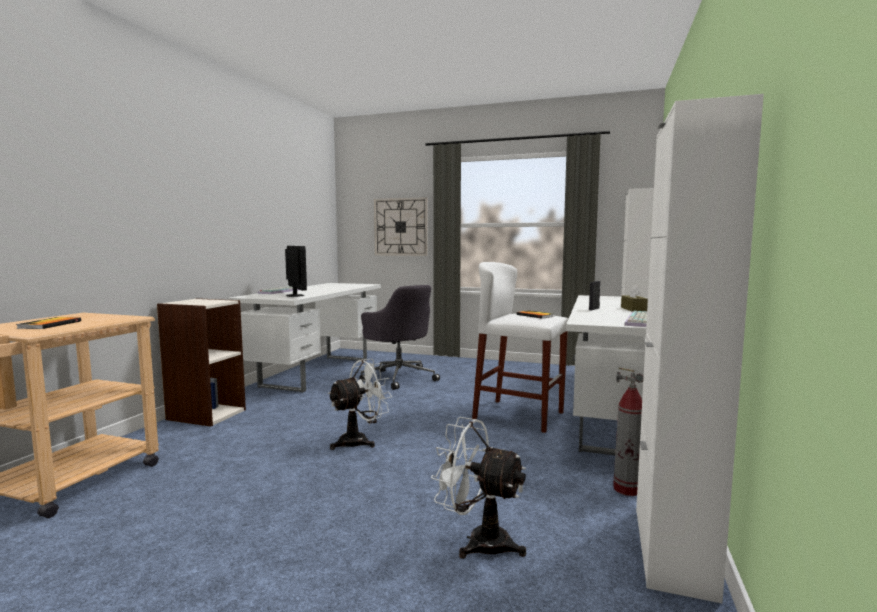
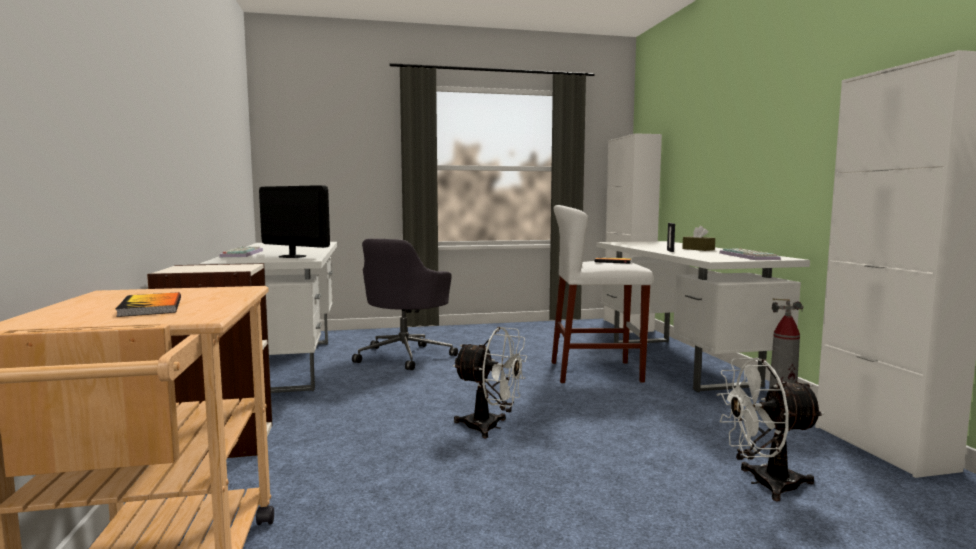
camera: 30 degrees left, 0 degrees up
(360, 441) = (490, 427): white fan -> white fan turned 90 degrees clockwise
(399, 377) = (405, 355): grey office chair -> grey office chair turned 90 degrees clockwise
(401, 227) = (352, 167): wall clock -> none

